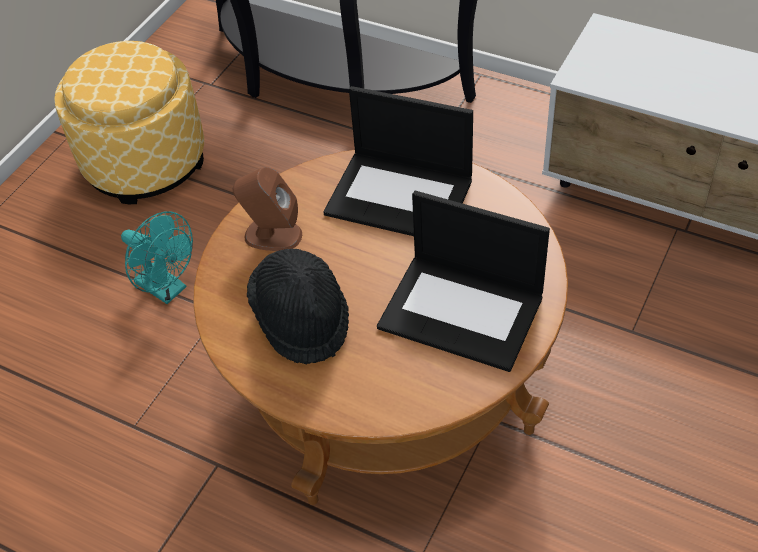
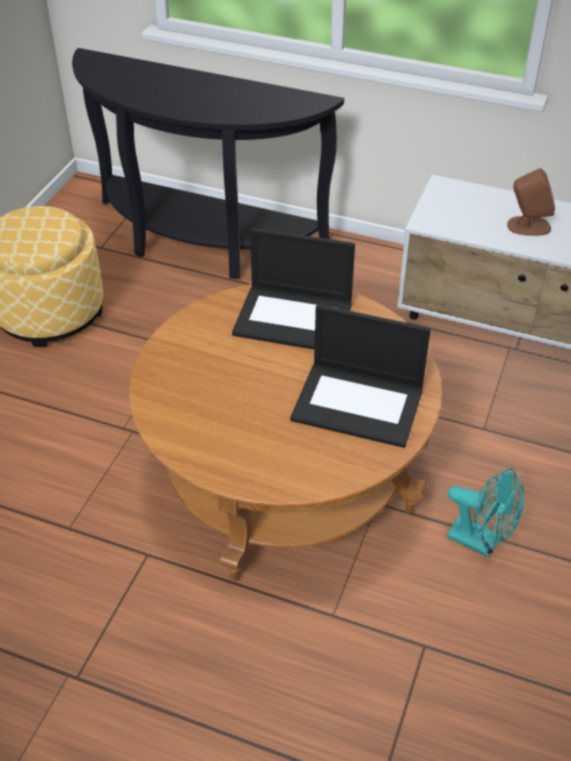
camera: 10 degrees left, 5 degrees down
(167, 289) = (84, 414): turquoise fan -> turquoise fan (481, 542)
(272, 235) = (190, 352): brown speaker -> brown speaker (528, 226)
(302, 319) = (226, 416): black hat -> none

